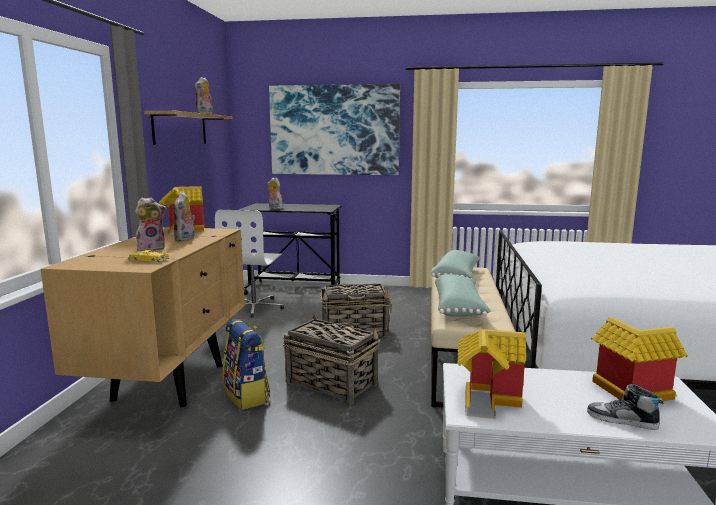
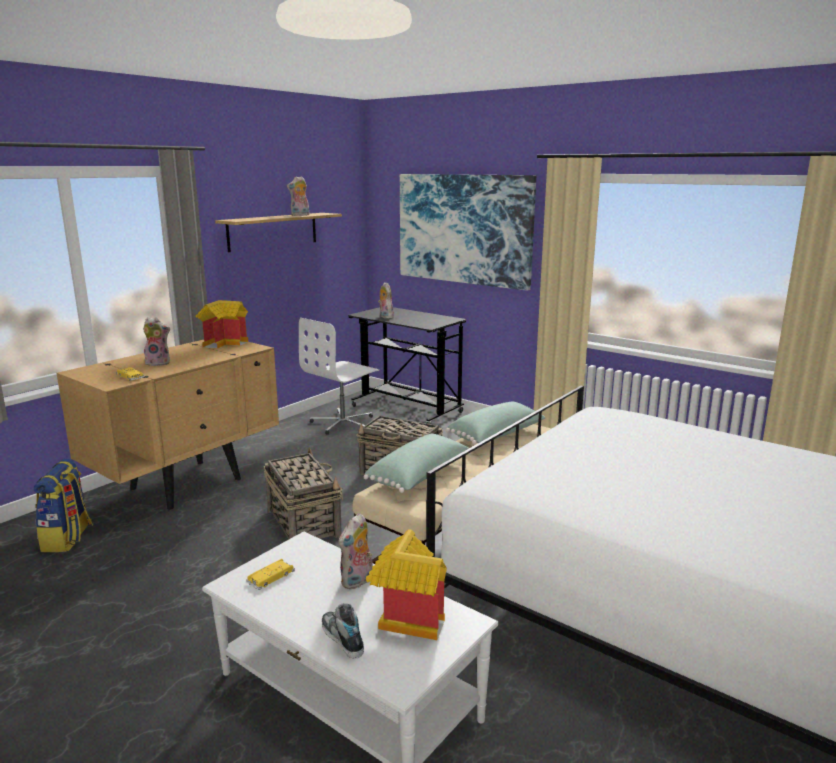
camera: 30 degrees right, 5 degrees up
(185, 239) = (203, 355): plush toy -> plush toy (357, 581)
(247, 396) = (224, 514): backpack -> backpack (68, 539)
(487, 400) = (271, 577): toy house -> yellow toy car

